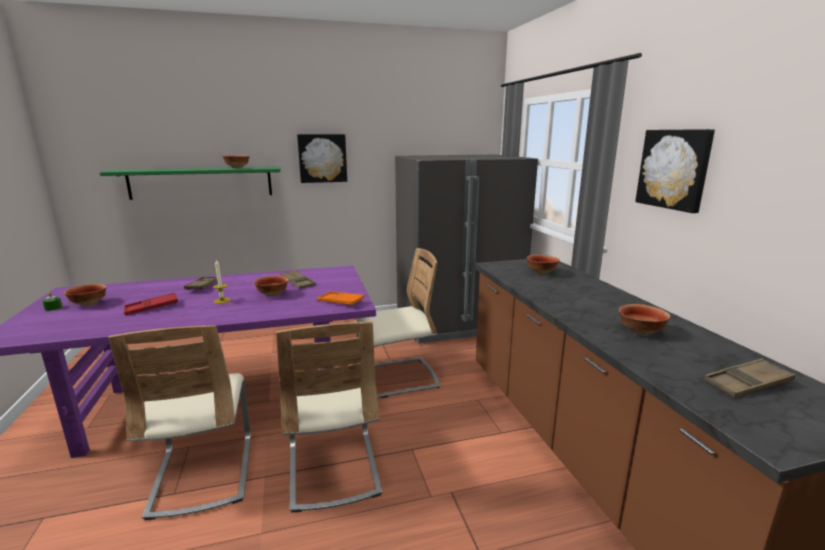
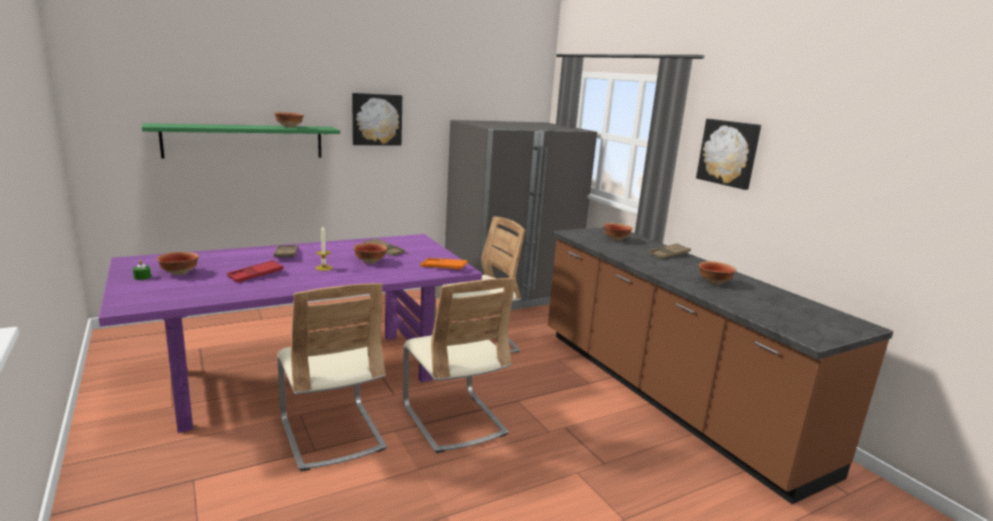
camera: 15 degrees left, 0 degrees up
(747, 383) = (792, 311): brown tray -> brown tray (668, 254)

